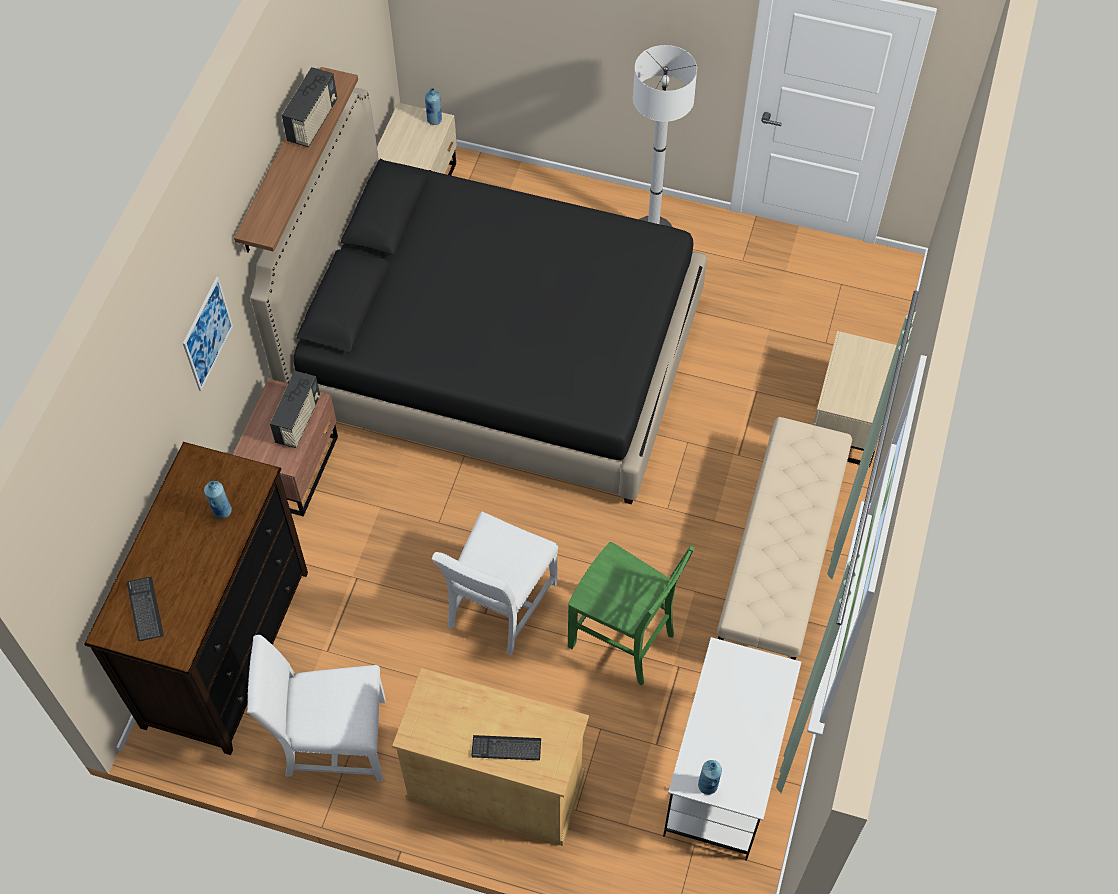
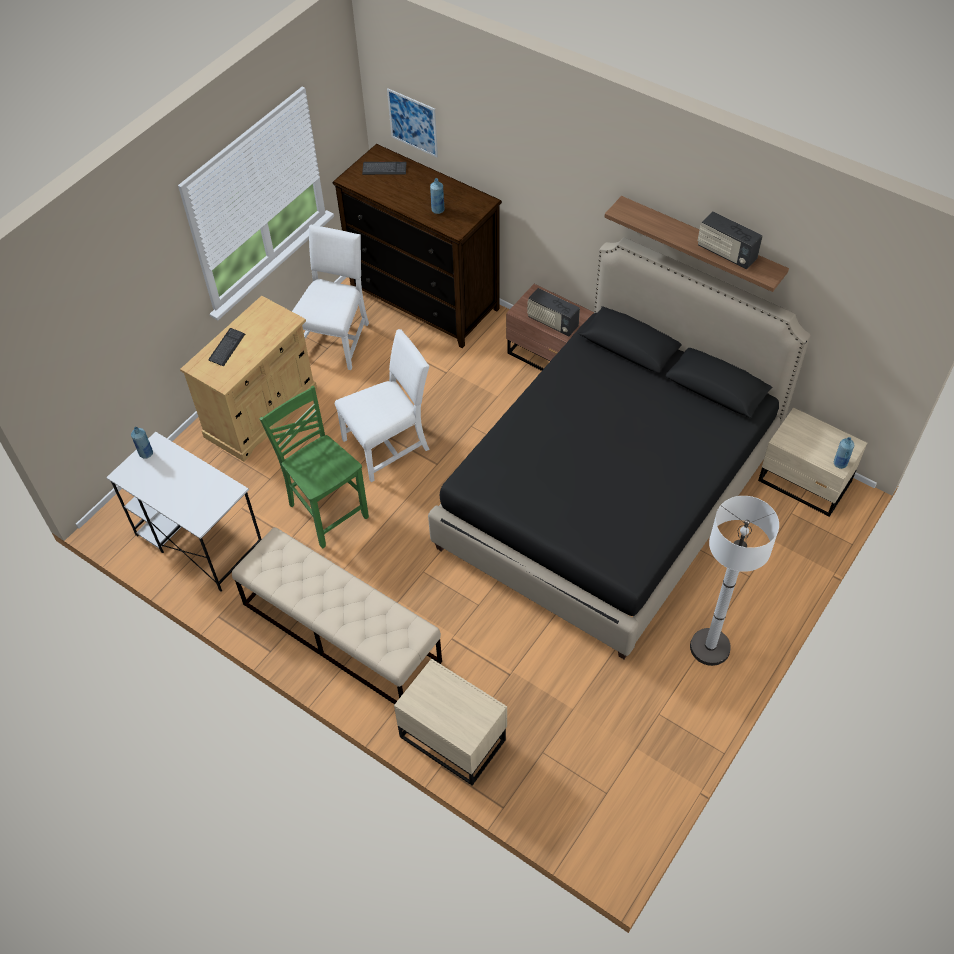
camera: 110 degrees right, 5 degrees down
(207, 334) = (563, 198): picture -> picture (413, 122)
(498, 606) = (389, 445): white chair -> white chair turned 105 degrees clockwise
(623, 641) = (327, 511): green chair -> green chair turned 90 degrees clockwise

